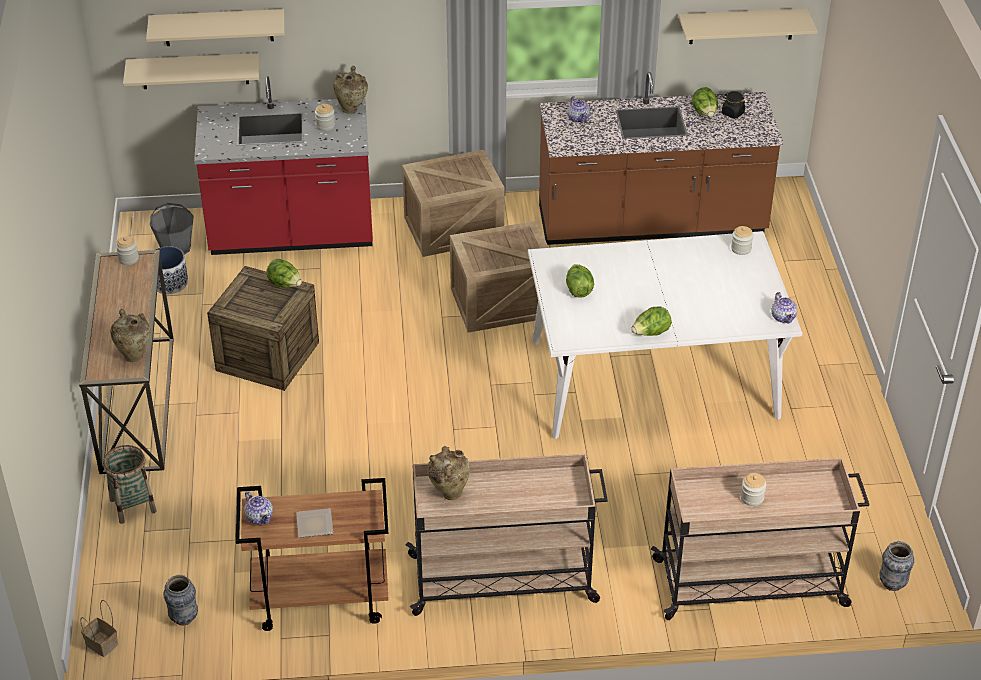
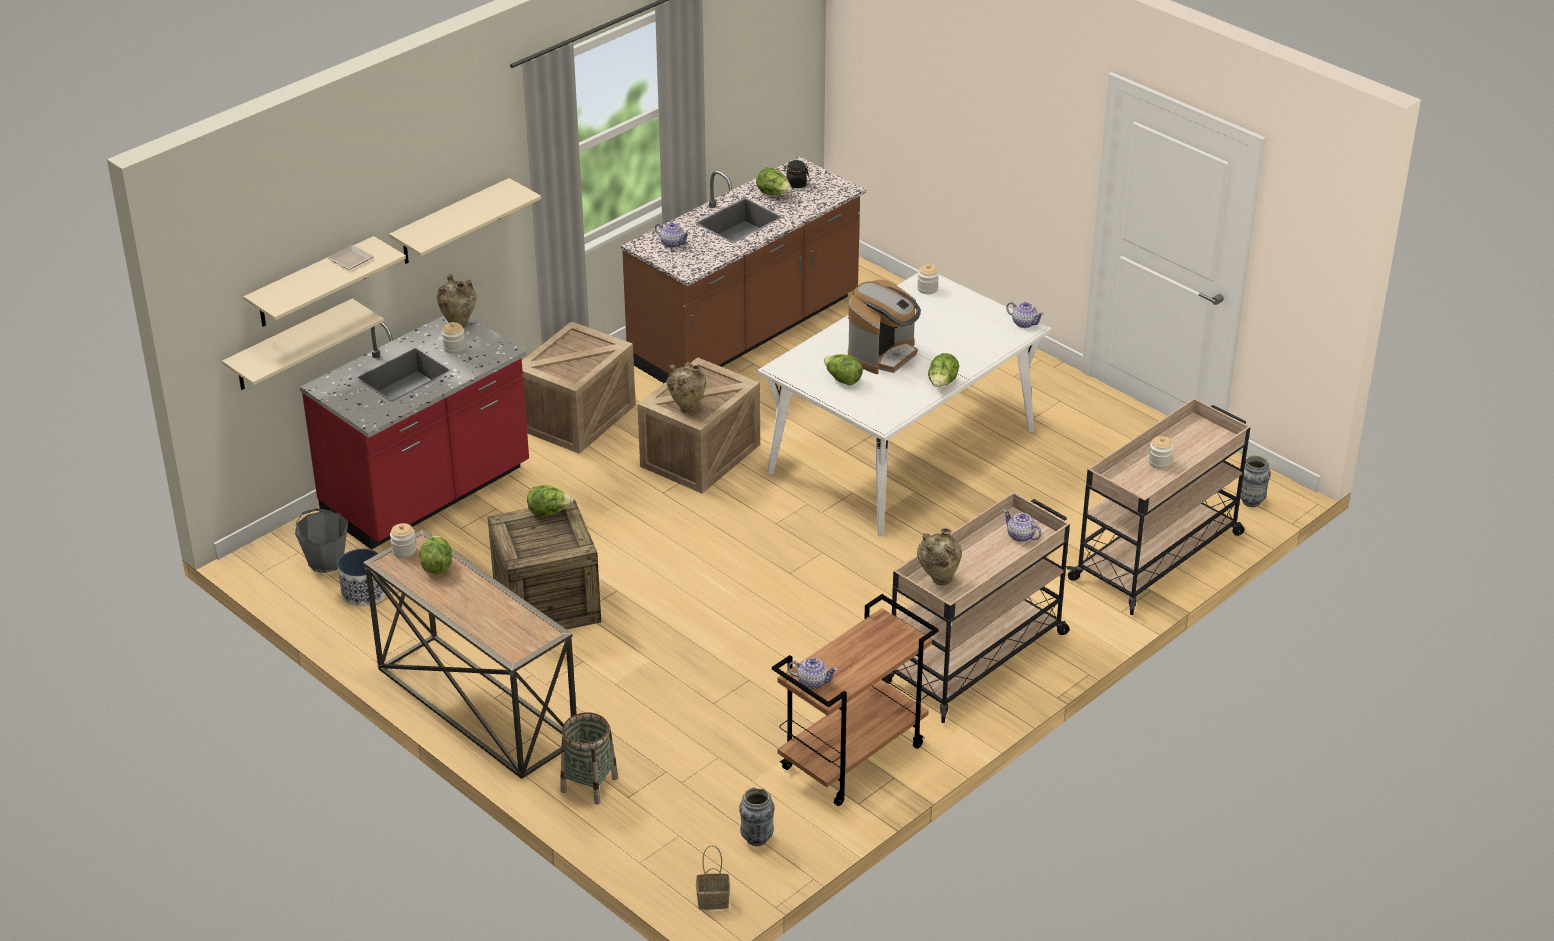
camera: 40 degrees left, 5 degrees down
(133, 281) = (436, 566): none -> lettuce
(134, 355) = (529, 621): beige vase -> beige vase (687, 408)
(316, 525) = (867, 661): plate -> plate (352, 259)
(557, 494) = (1021, 536): none -> teapot
(636, 285) = (883, 354): none -> coffee machine
(741, 26) = (762, 97): beige shelf -> beige shelf (451, 222)

